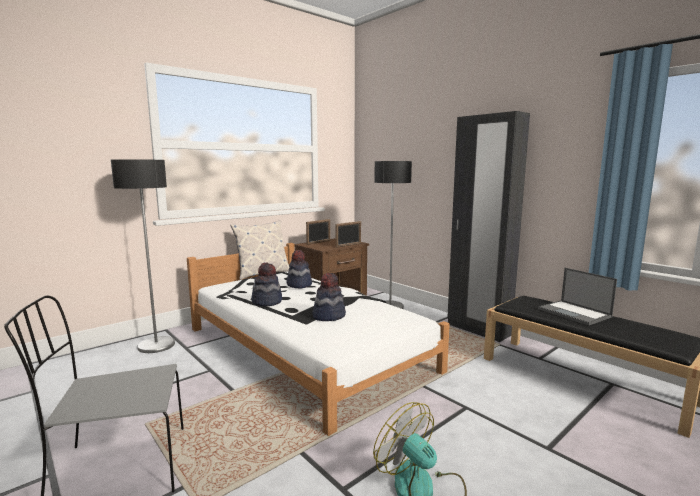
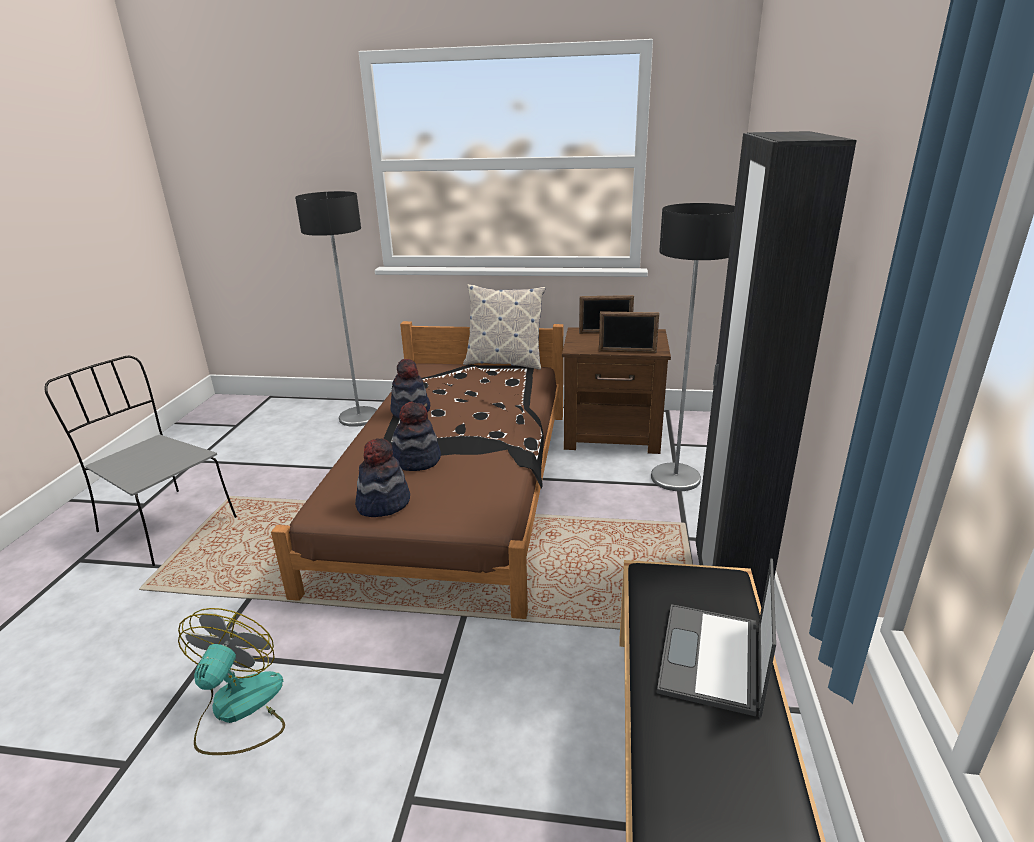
camera: 50 degrees right, 15 degrees up
(299, 285) = (491, 398): hat -> hat (383, 503)
(304, 348) = (454, 488): white bed -> brown bed

